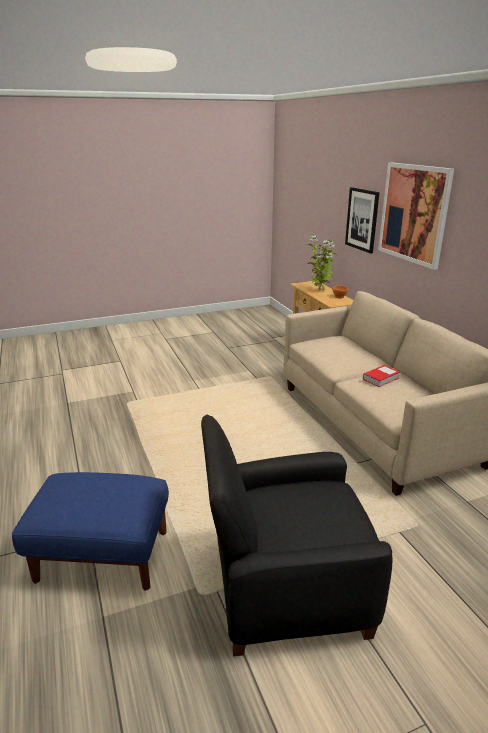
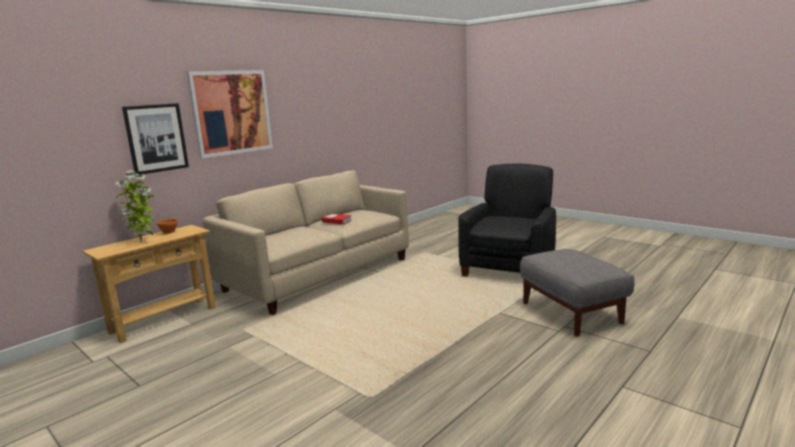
camera: 115 degrees left, 10 degrees down
(102, 556) = (571, 313): blue ottoman -> grey ottoman
(285, 587) = (509, 268): black armchair -> black armchair turned 120 degrees counterclockwise

